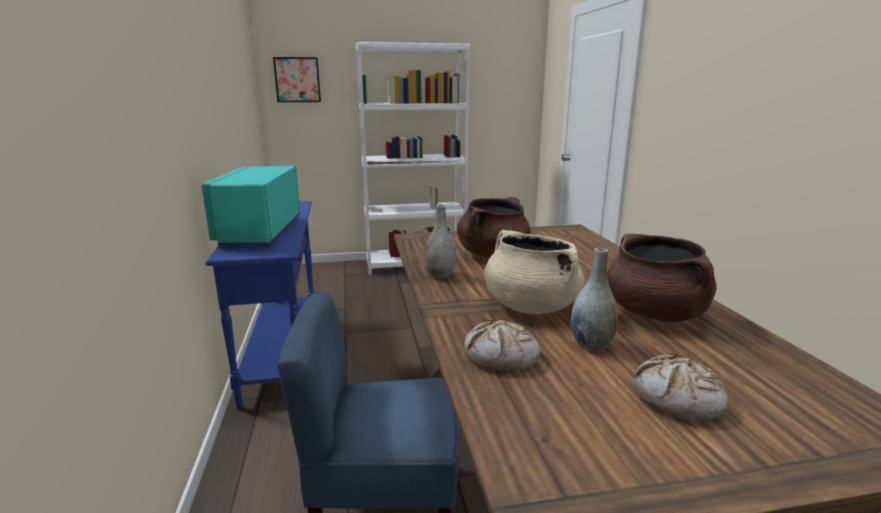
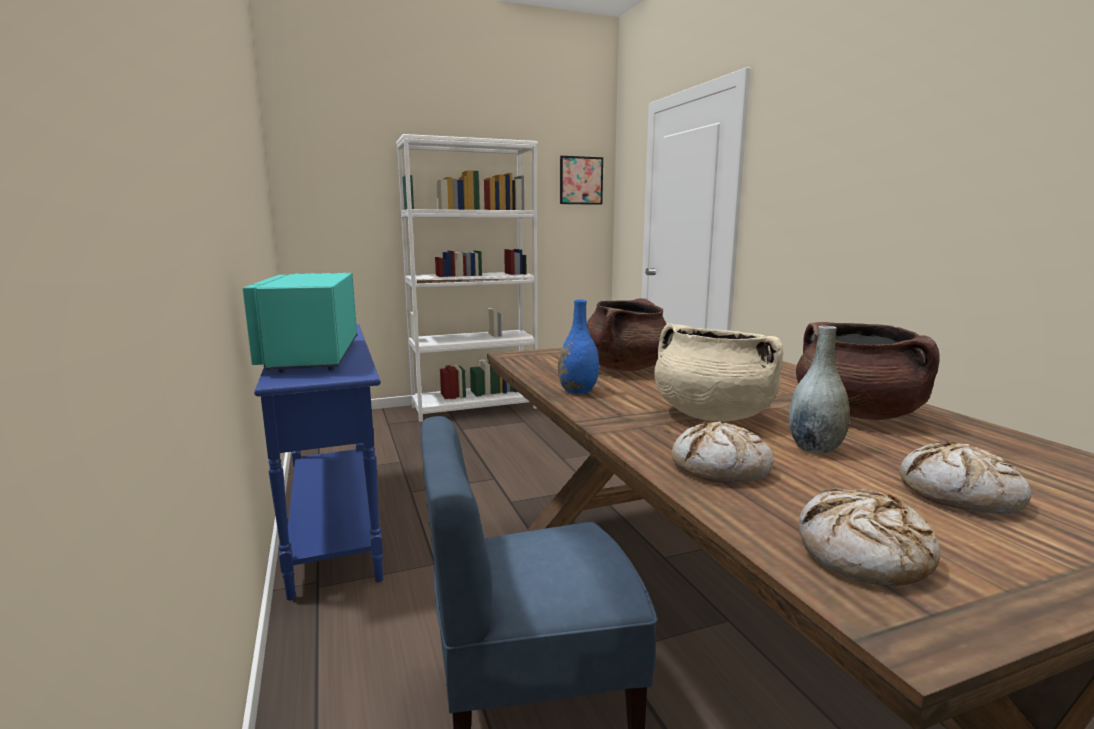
camera: 10 degrees left, 5 degrees down
(297, 80) = (322, 181): picture -> picture (581, 180)
(440, 275) = (578, 391): grey vase -> blue vase
(553, 442) = (863, 554): none -> bread

